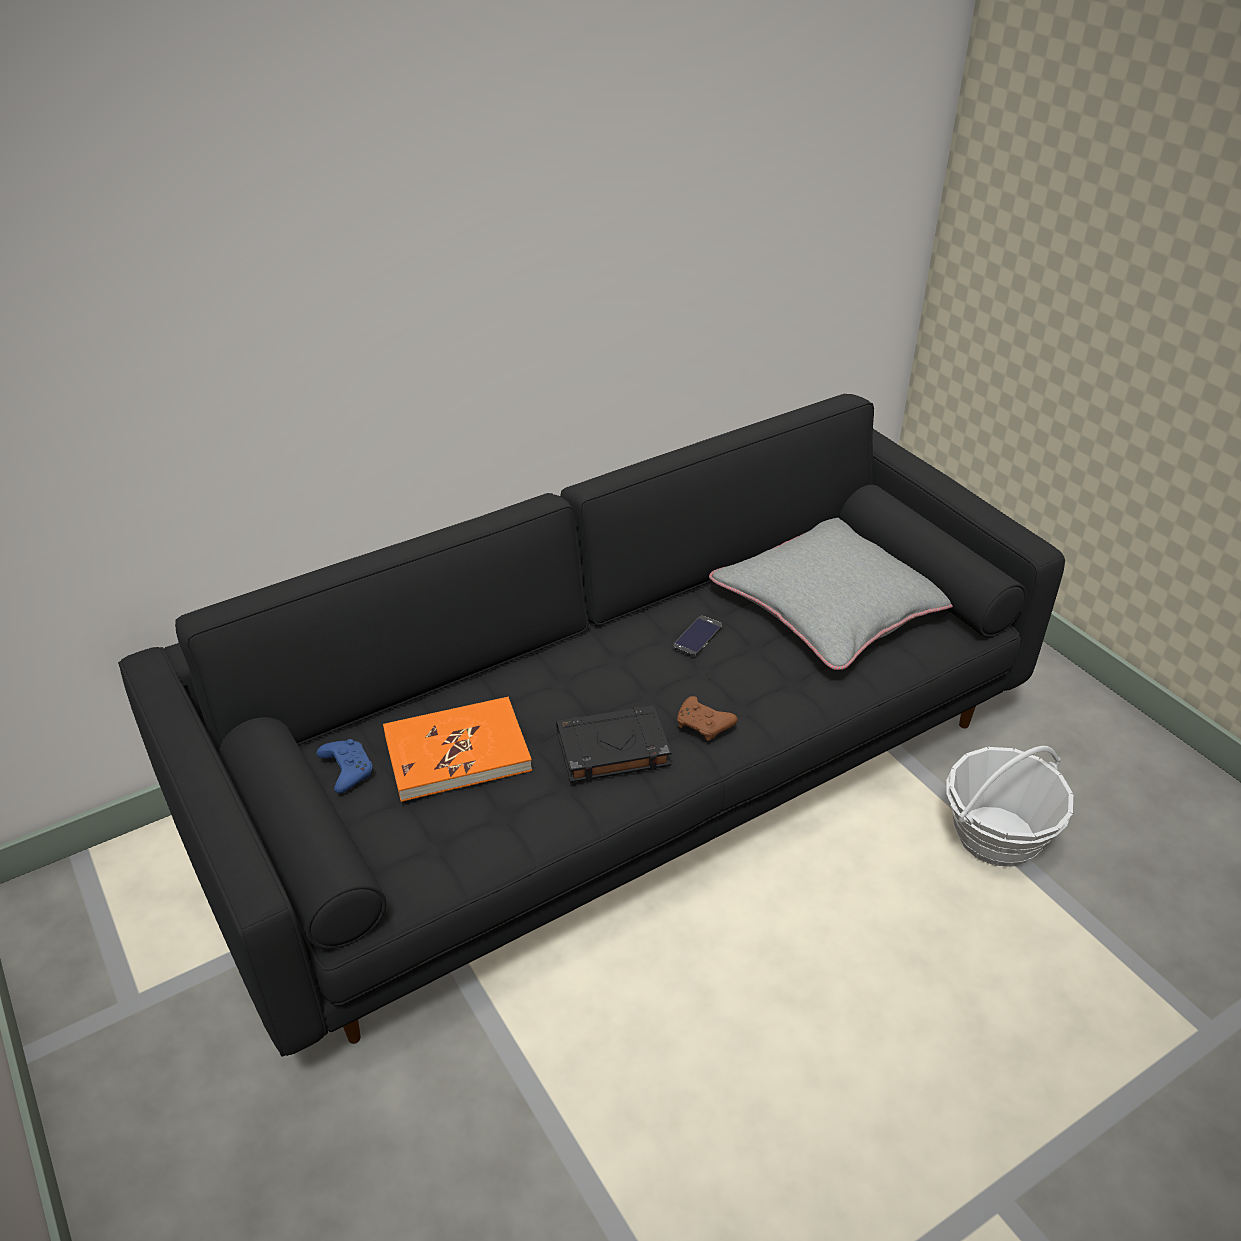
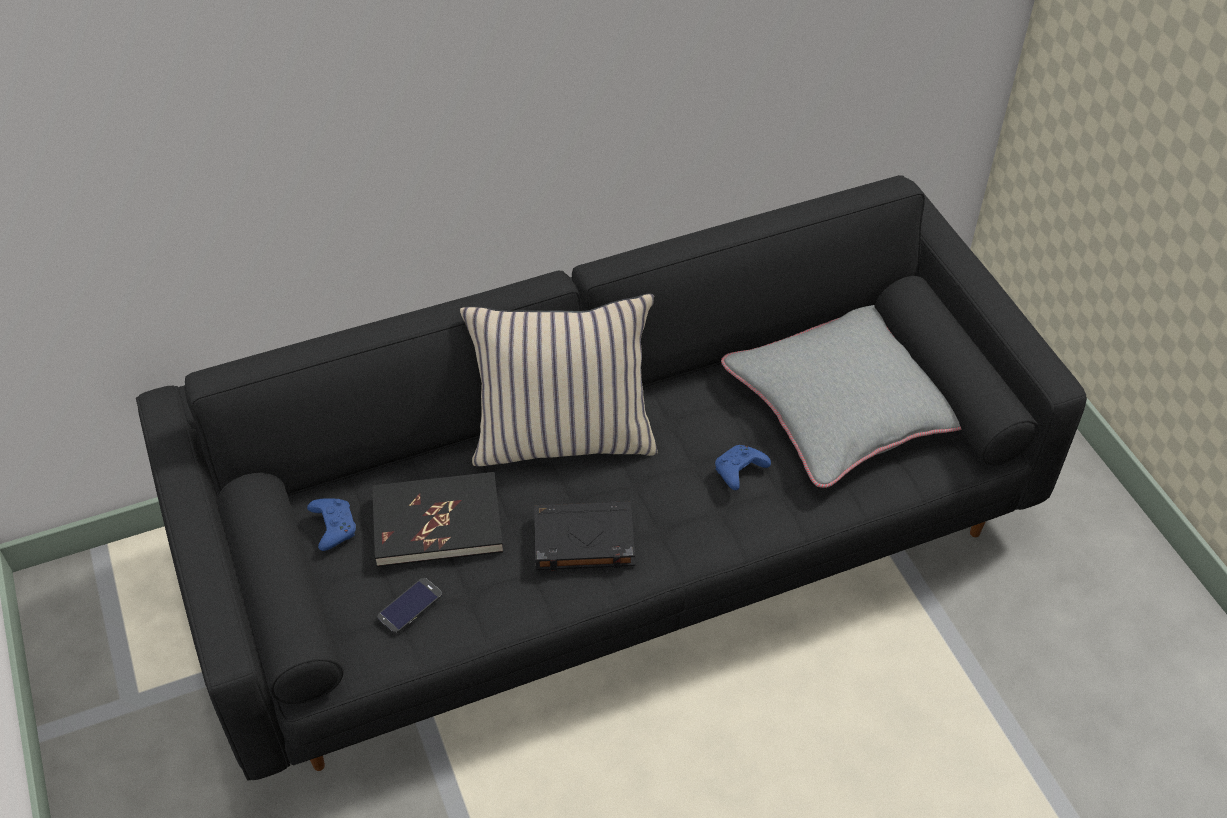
camera: 10 degrees right, 10 degrees up
(457, 752) = (437, 522): orange book -> black book
(569, 662) = (563, 437): none -> beige pillow
(697, 636) = (696, 425): phone -> phone (410, 606)
(704, 726) = (677, 527): brown game controller -> none
(751, 671) = (739, 472): none -> blue game controller
(996, 836) = (969, 660): basket -> none

